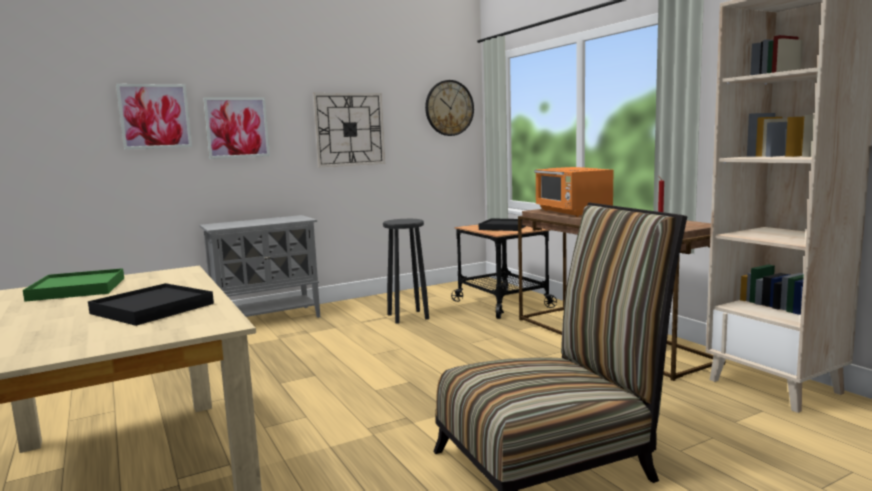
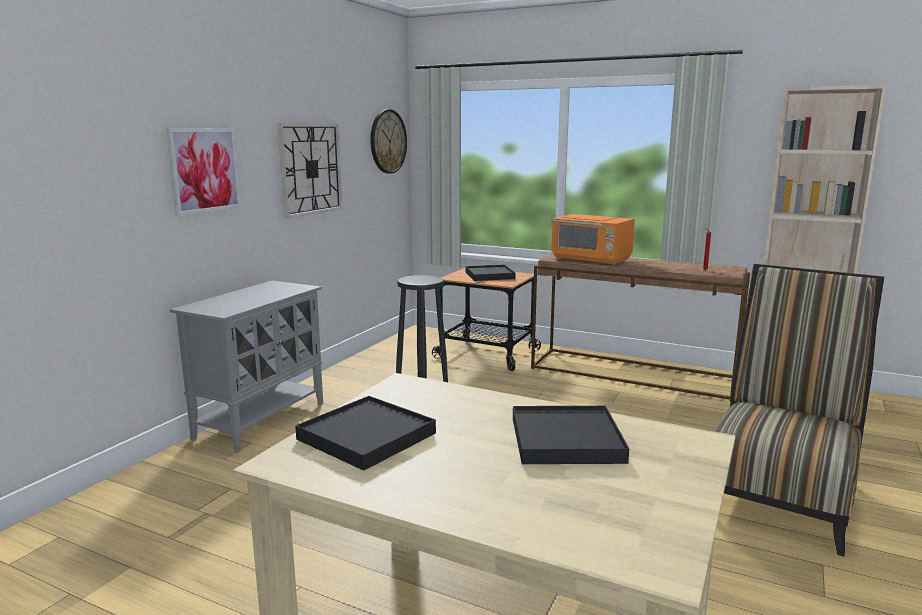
camera: 35 degrees left, 5 degrees up
(77, 289) = (366, 436): green tray -> black tray
(155, 116) = (110, 156): picture -> none

